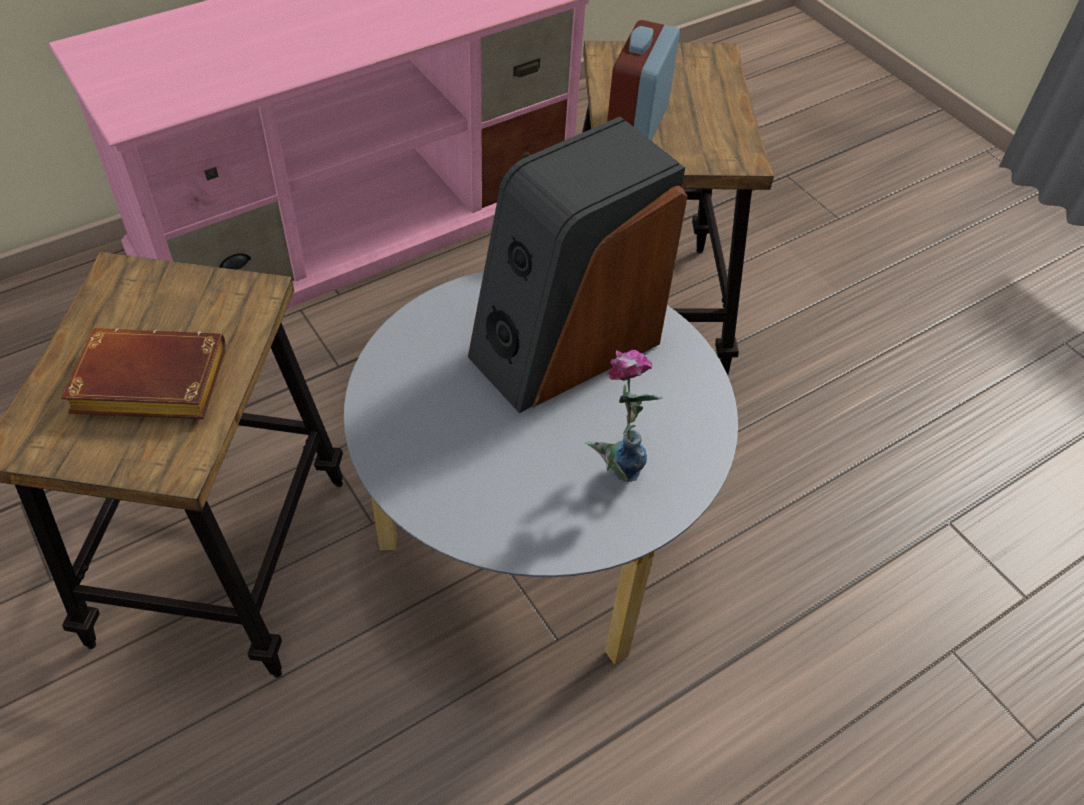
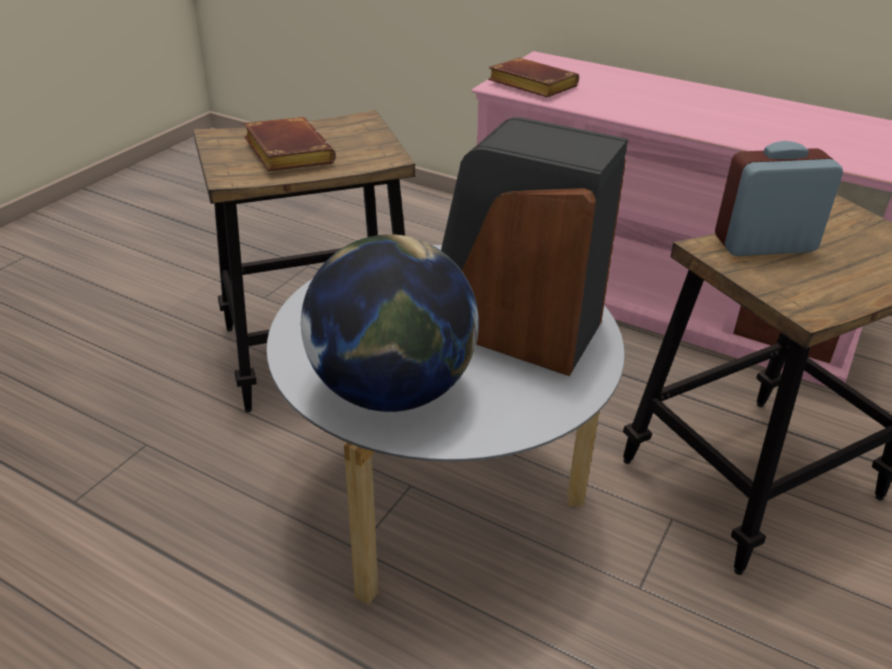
camera: 65 degrees right, 15 degrees down
(154, 95) = (529, 85): none -> brown book
(611, 481) = (391, 391): vase -> globe

